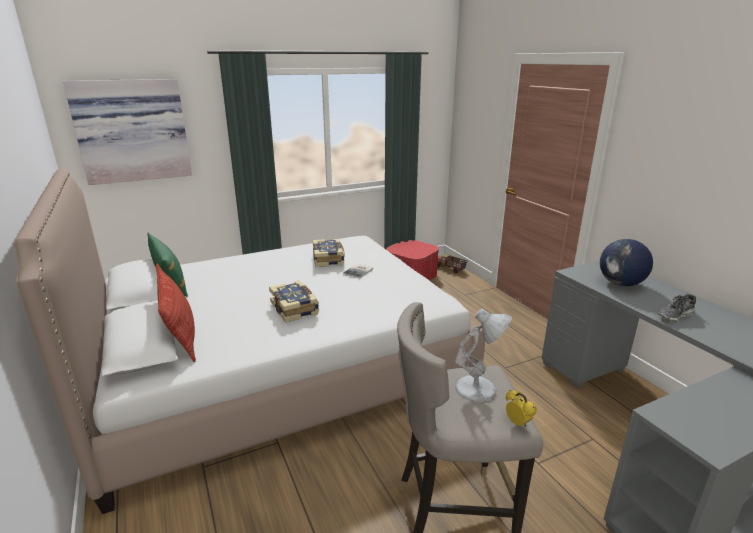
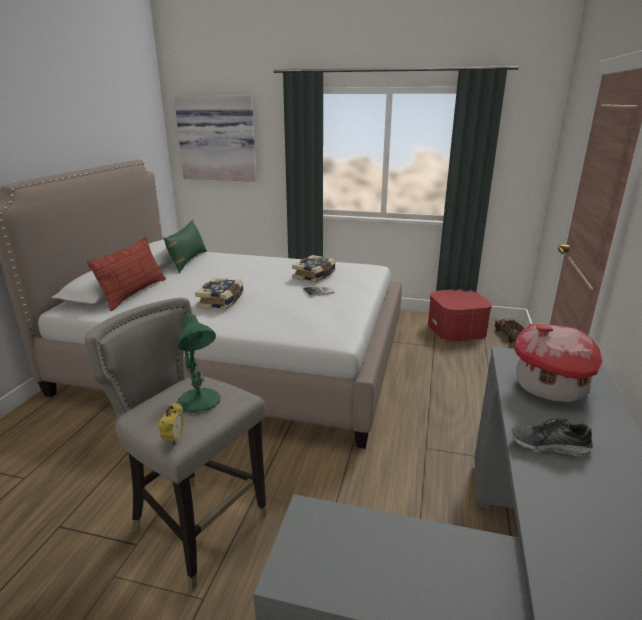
camera: 40 degrees right, 0 degrees up
(478, 388) = (200, 401): white table lamp -> green table lamp
(621, 284) = (550, 387): globe -> toy house

